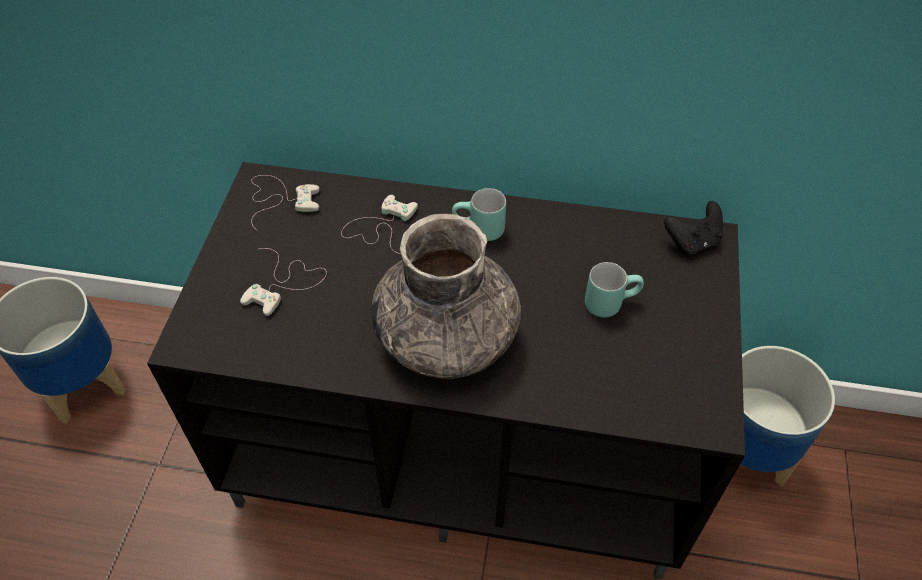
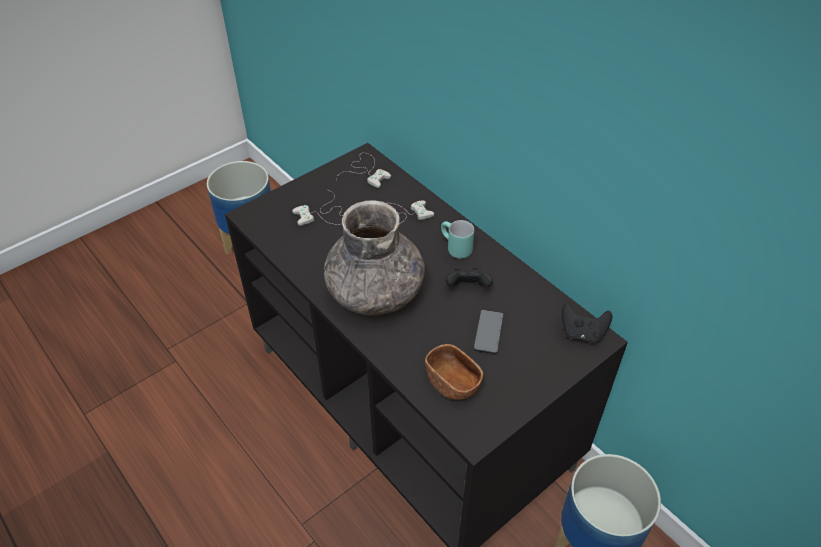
camera: 40 degrees right, 5 degrees down
(539, 267) = (468, 288): none -> black game controller
(610, 301) = (488, 332): turquoise mug -> phone
(634, 382) = (452, 383): none -> brown bowl

